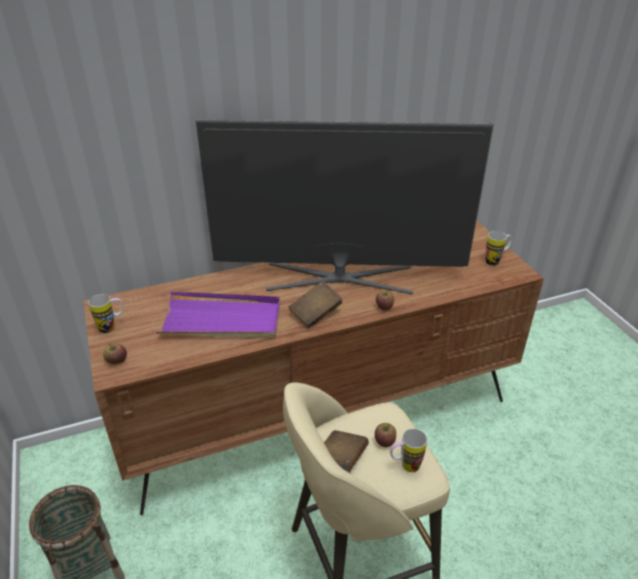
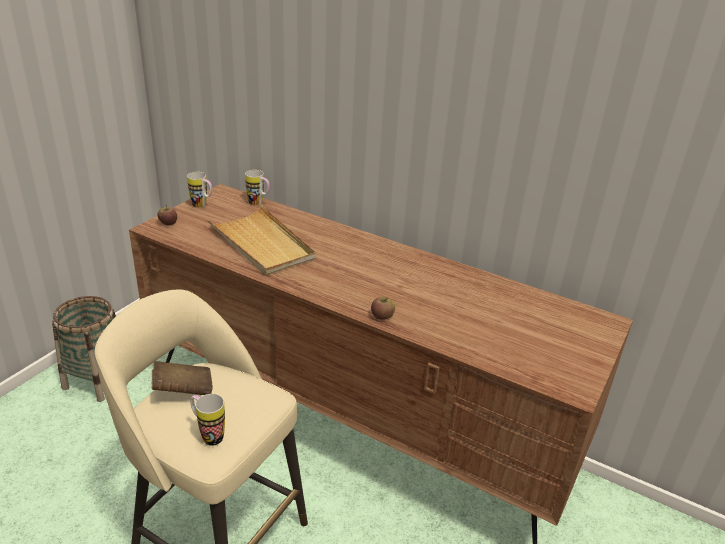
camera: 50 degrees right, 5 degrees down
(222, 320) = (261, 243): purple tray -> beige tray
(315, 314) = (323, 283): brown book -> none
(340, 277) = (394, 275): television -> none
(384, 441) = (230, 408): apple -> none
(495, 261) = (569, 363): mug -> mug (259, 203)

